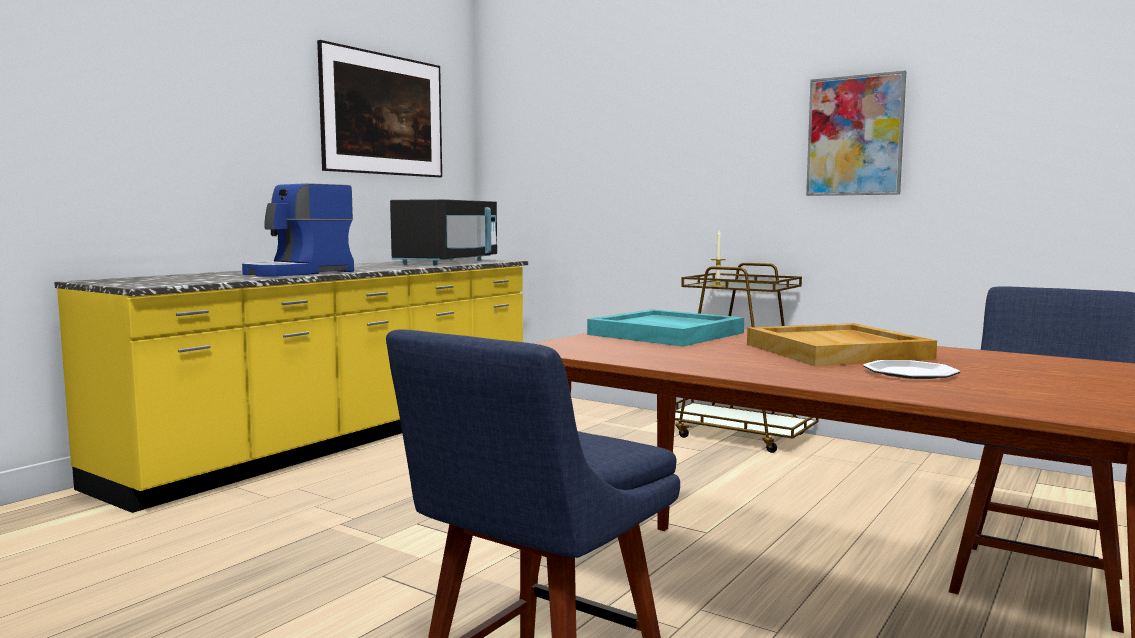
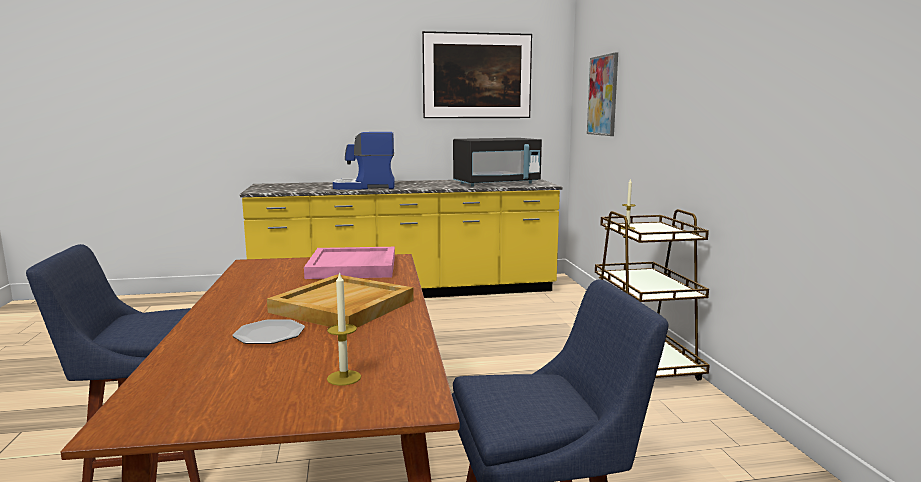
camera: 45 degrees right, 5 degrees up
(667, 333) = (353, 267): turquoise tray -> pink tray
(855, 136) = (759, 90): picture -> picture (603, 95)
(1090, 374) = (344, 378): none -> candle

